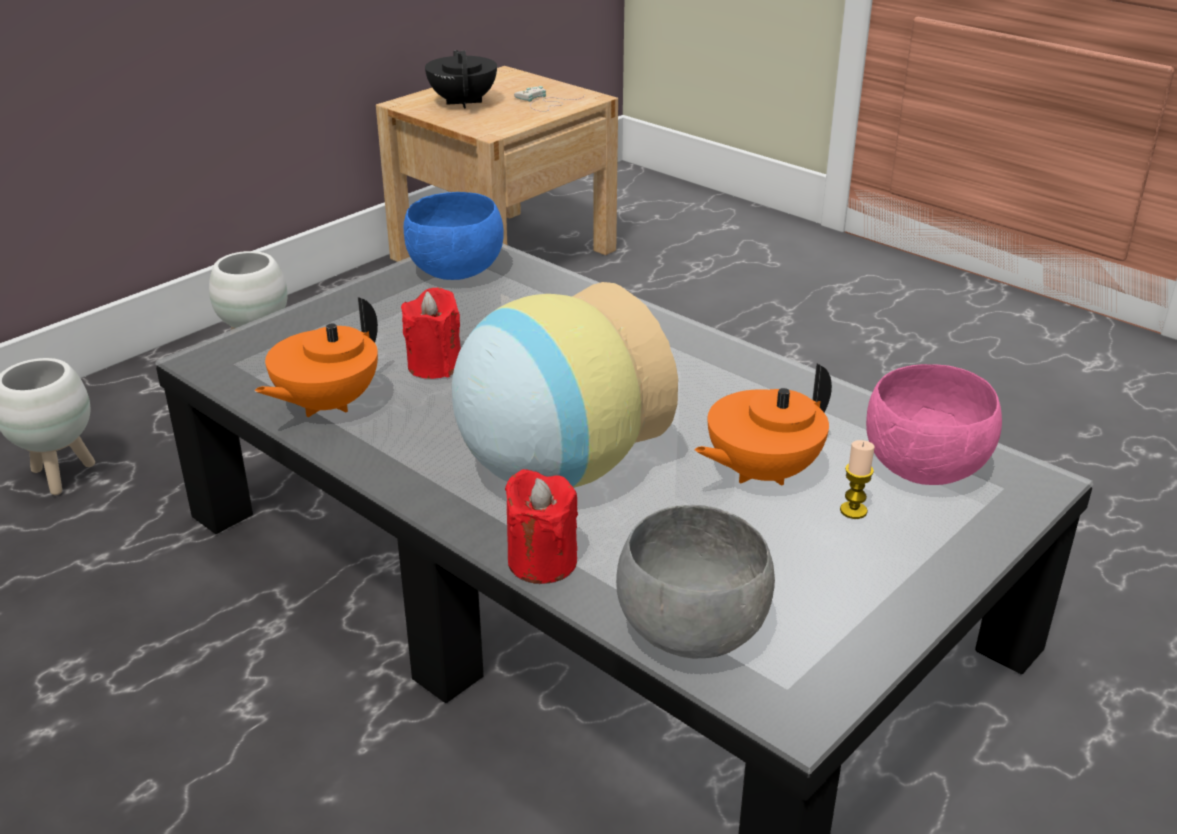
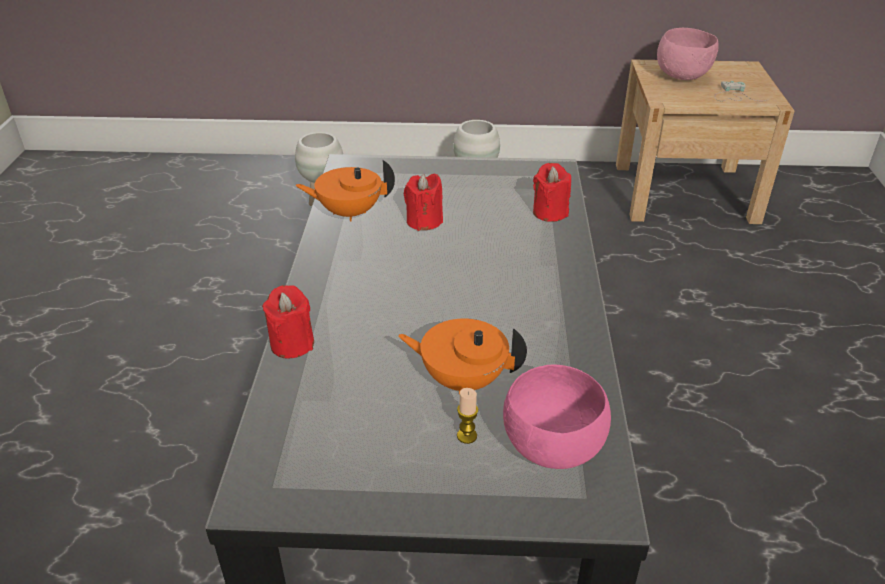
camera: 50 degrees right, 5 degrees up
(456, 273) = (522, 179): blue bowl -> none
(463, 102) = (683, 76): black teapot -> pink bowl
(546, 290) = (550, 212): none -> red candle
(553, 469) = (376, 306): vase -> none
(690, 630) = (283, 424): grey bowl -> none

